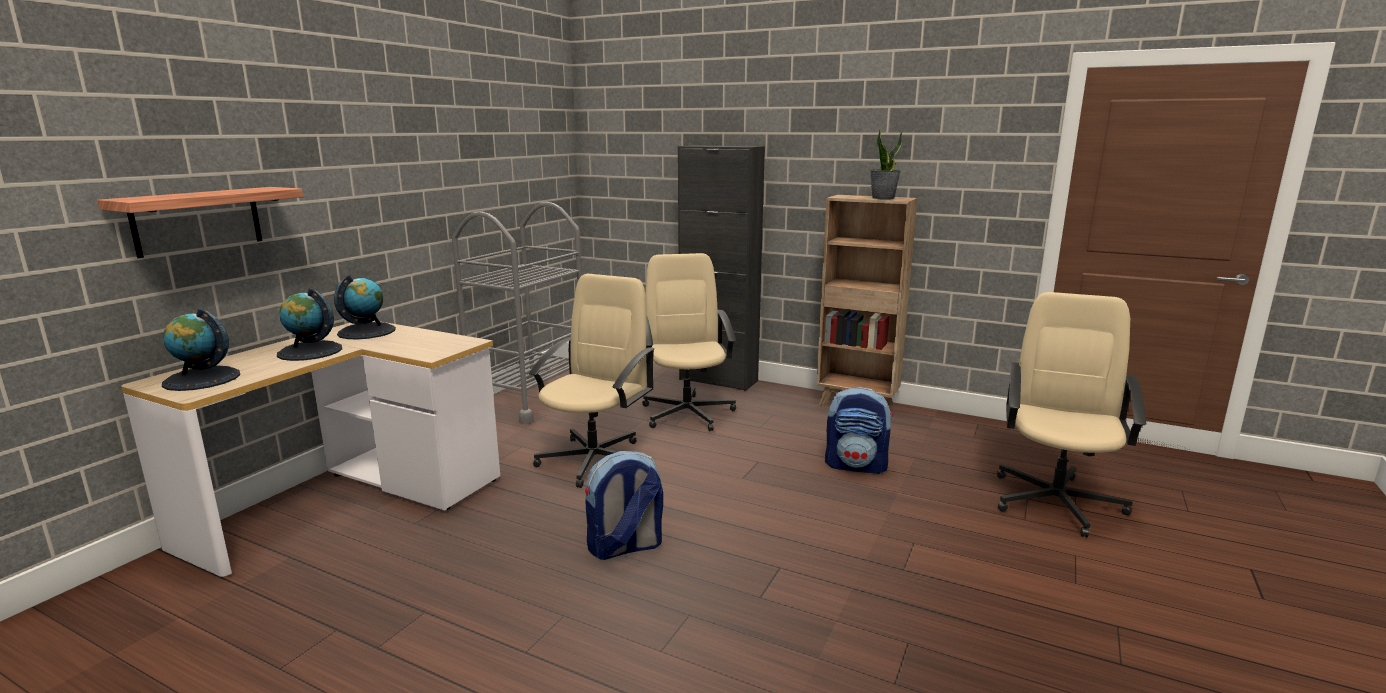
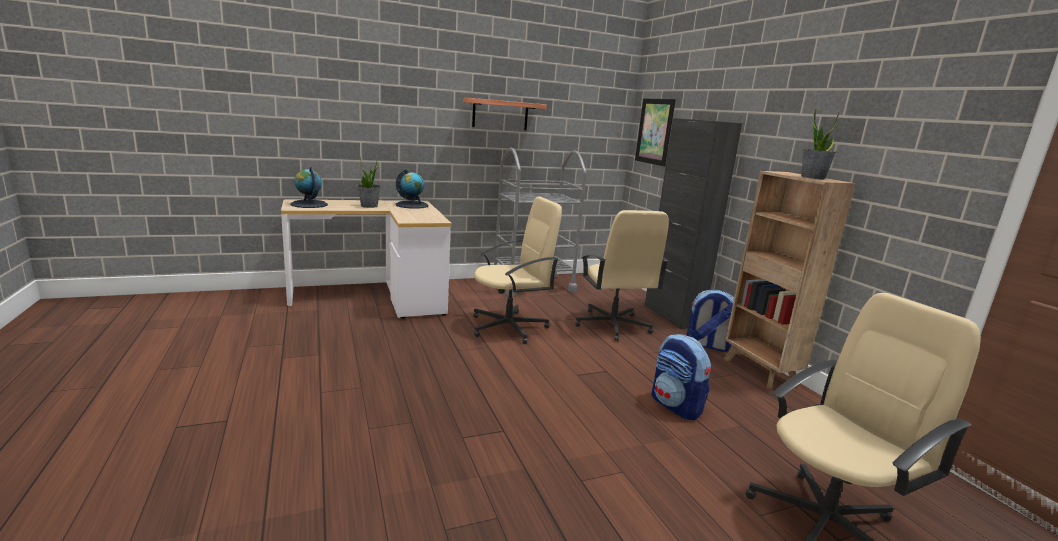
camera: 40 degrees right, 0 degrees up
(198, 221) = (338, 125): shelf -> shelf (500, 114)
(310, 351) = (369, 206): globe -> potted plant
(623, 163) = (654, 131): none -> picture
(625, 547) = (443, 374): backpack -> backpack (706, 345)
(687, 413) = (612, 325): beige office chair -> beige office chair turned 135 degrees clockwise

